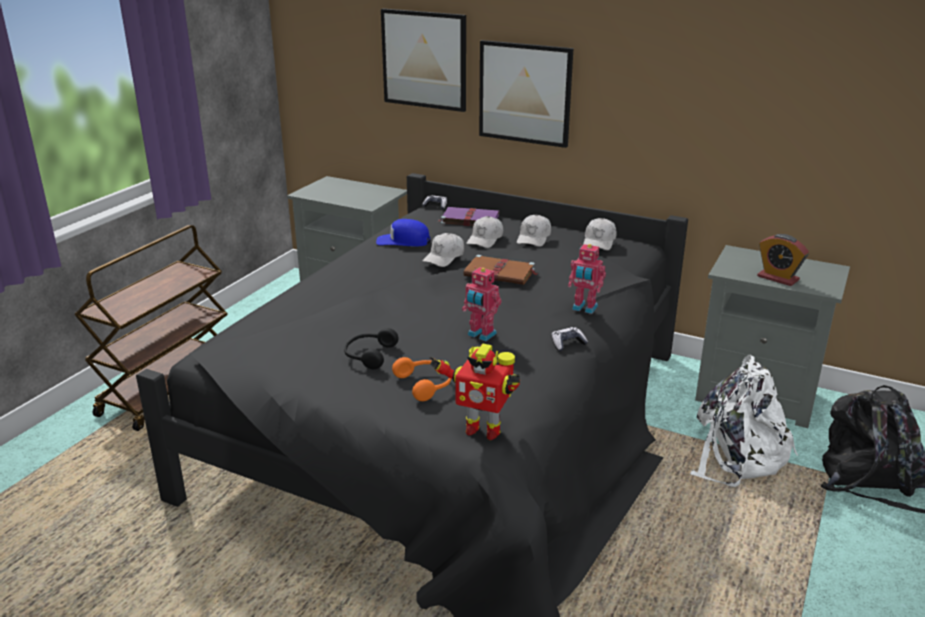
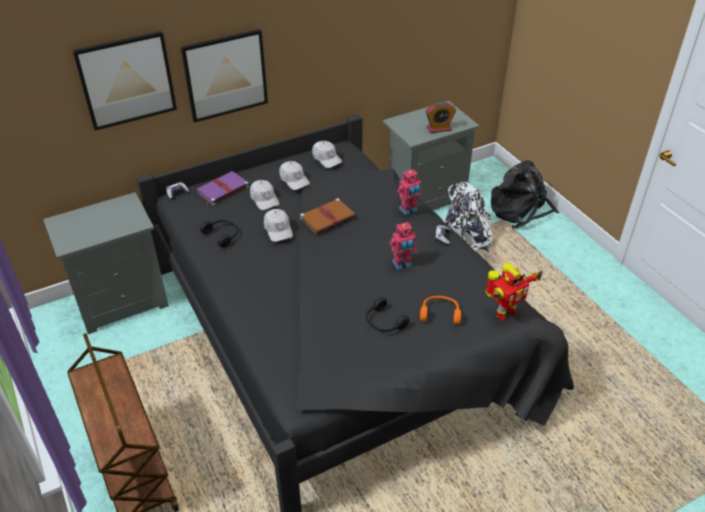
camera: 55 degrees left, 15 degrees up
(403, 241) = (222, 235): blue cap -> black headphones

